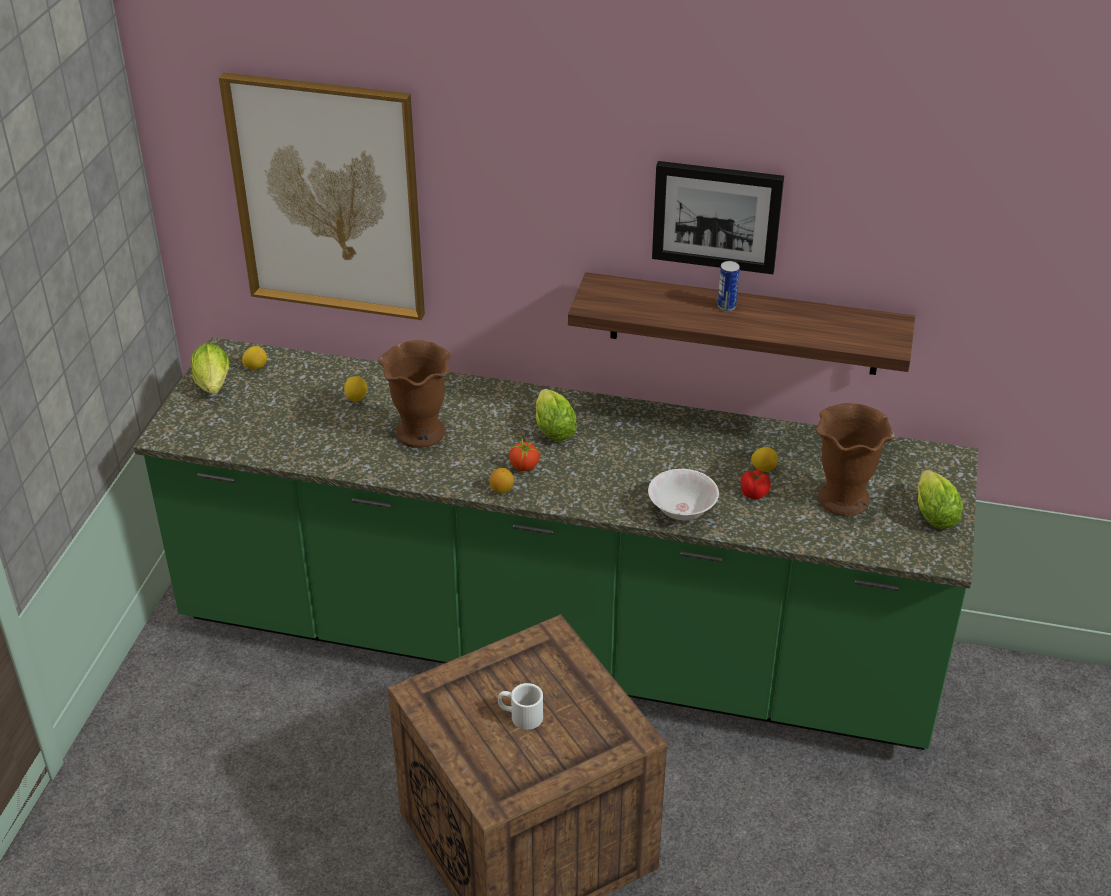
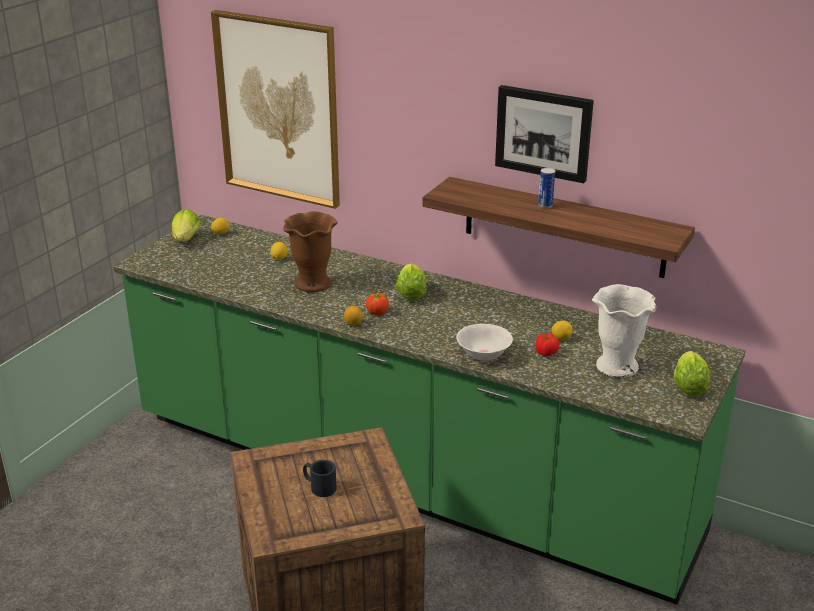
camera: 15 degrees right, 10 degrees down
(520, 716) = (319, 486): white mug -> black mug
(844, 499) = (617, 366): brown vase -> white vase

